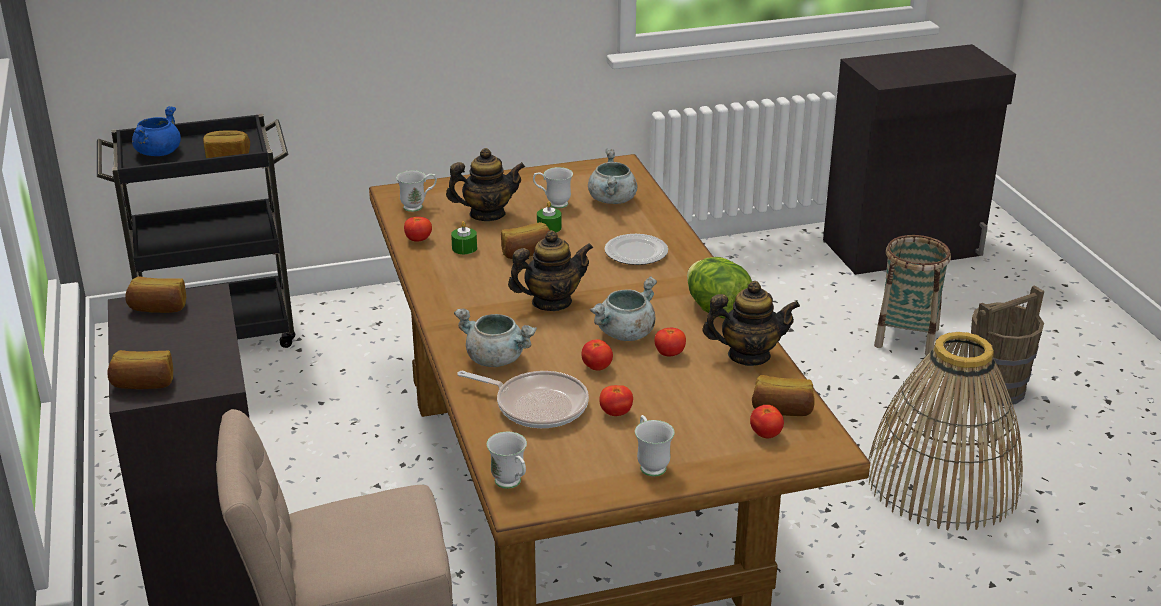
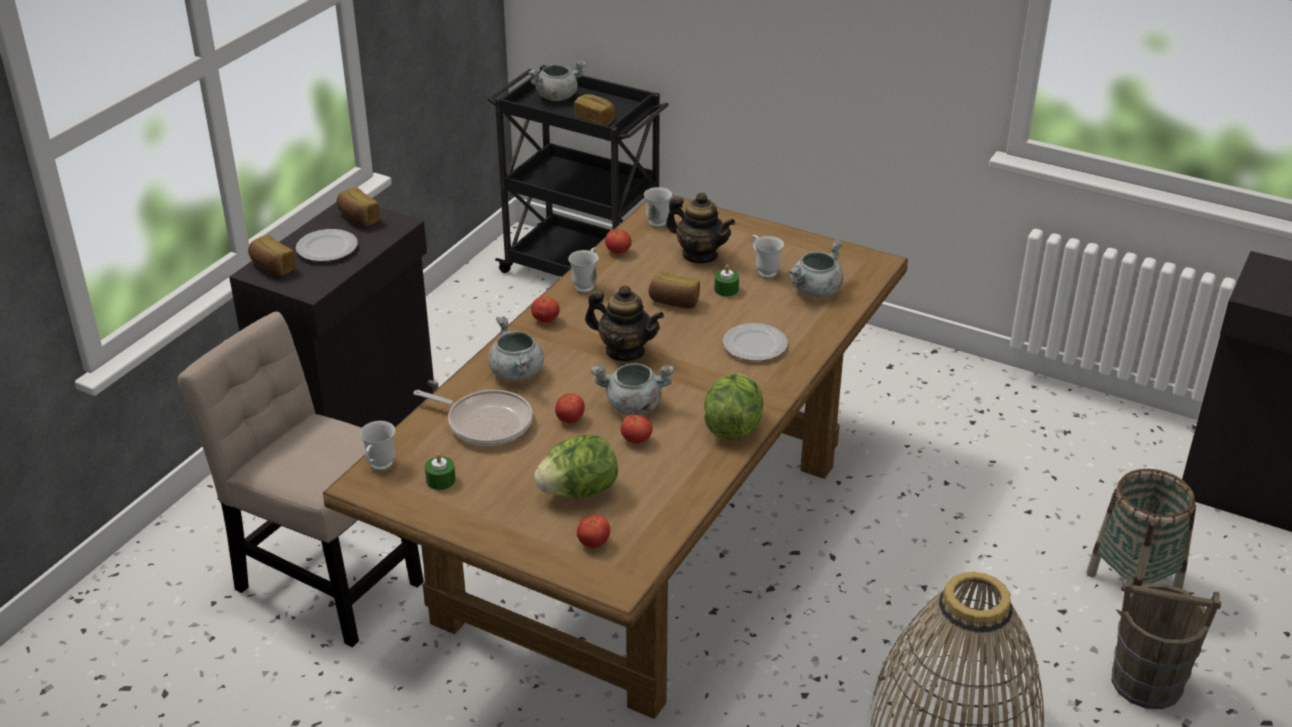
camera: 45 degrees right, 5 degrees up
(158, 152) = (557, 96): blue cooking pot -> grey cooking pot
(172, 344) = (327, 248): none -> plate
(464, 248) = (638, 275): green candle -> green candle (441, 480)
(536, 405) = (485, 422): frying pan -> frying pan turned 45 degrees counterclockwise
(616, 413) = (524, 461): tomato -> tomato (545, 320)
(650, 464) = (481, 512): white mug -> white mug (586, 284)
(693, 409) = (579, 491): none -> lettuce
(748, 355) = (690, 477): teapot -> none
(782, 410) = (637, 533): bread -> none

